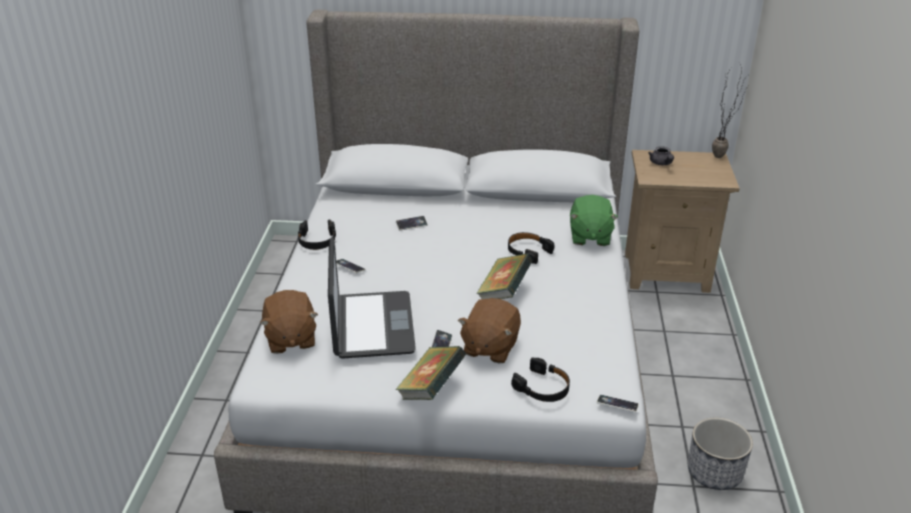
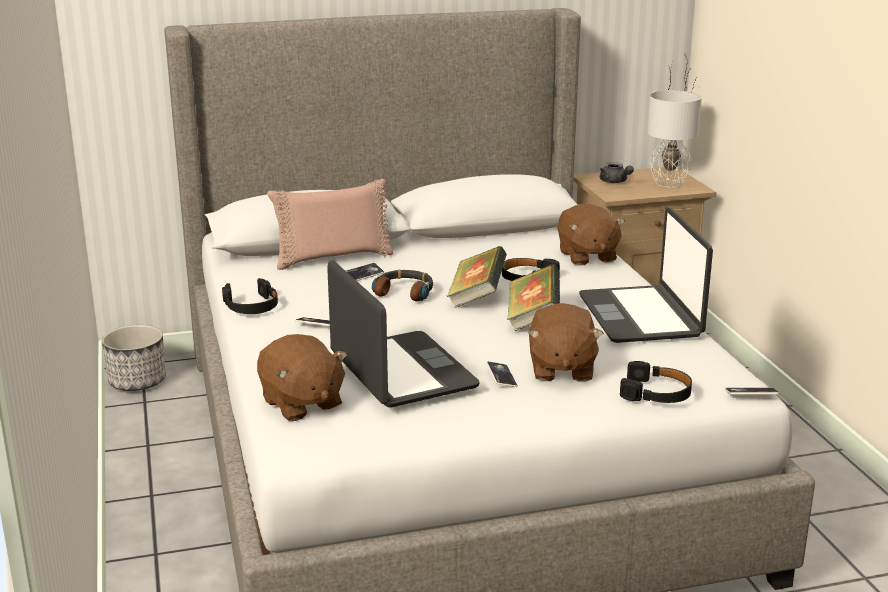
camera: 20 degrees left, 10 degrees down
(401, 204) = (333, 258): none -> beige pillow
(428, 248) = (405, 292): none -> headphones
(431, 389) = (525, 418): book -> book (477, 297)
(587, 307) = (641, 316): none -> laptop
(589, 236) = (586, 256): green plush toy -> brown plush toy
(705, 172) = (669, 183): none -> grey table lamp
(714, 472) = (816, 498): planter -> planter (137, 382)

